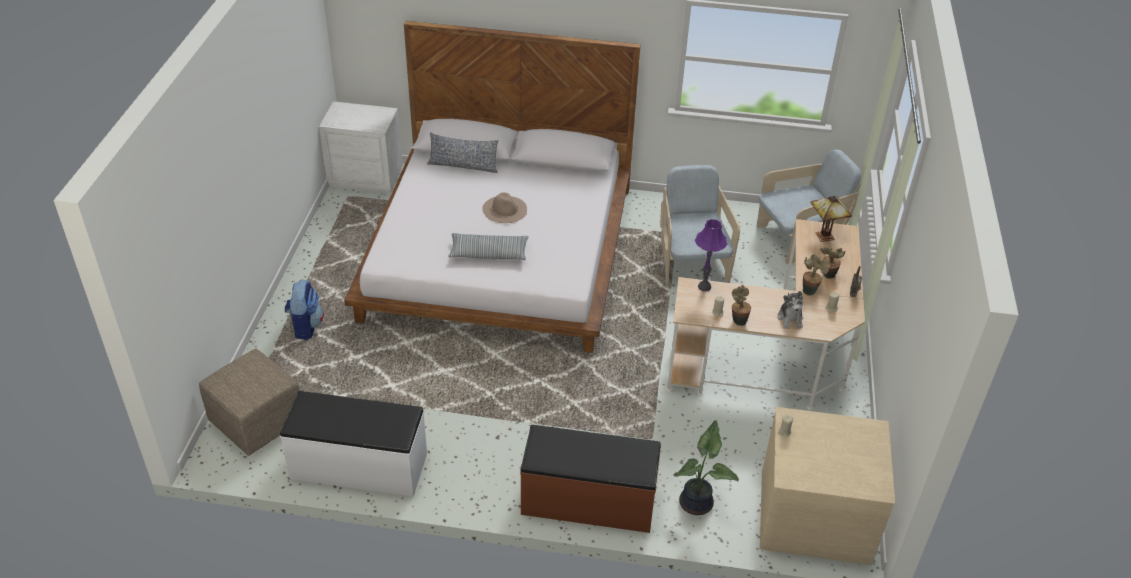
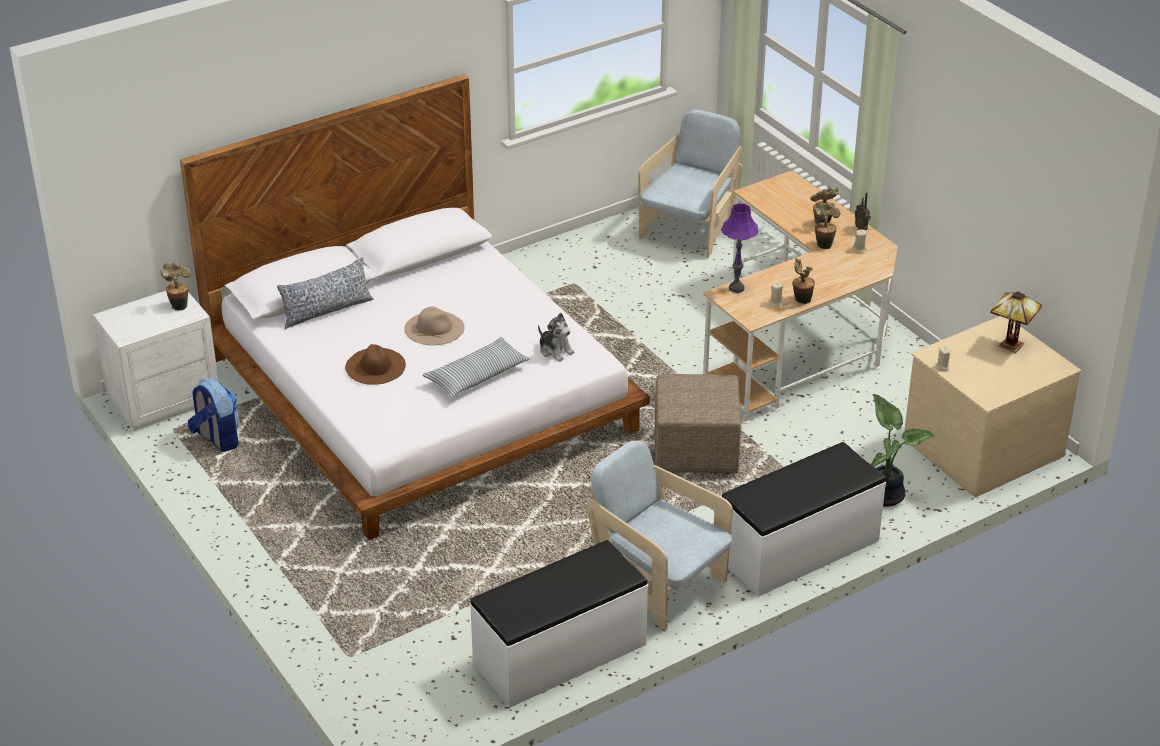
camera: 40 degrees left, 5 degrees down
(256, 421) = (400, 685): beige ottoman -> beige ottoman (694, 452)
(305, 326) = (319, 574): backpack -> backpack (217, 439)
(379, 118) = (179, 305): none -> potted plant
(440, 213) = (375, 366): none -> brown hat
(588, 501) = (799, 550): brown bench -> white bench
(691, 263) = (622, 302): beige armchair -> beige armchair (658, 583)
(790, 318) = (839, 275): plush toy -> plush toy (555, 350)
(823, 235) = (775, 193): table lamp -> table lamp (1009, 345)

